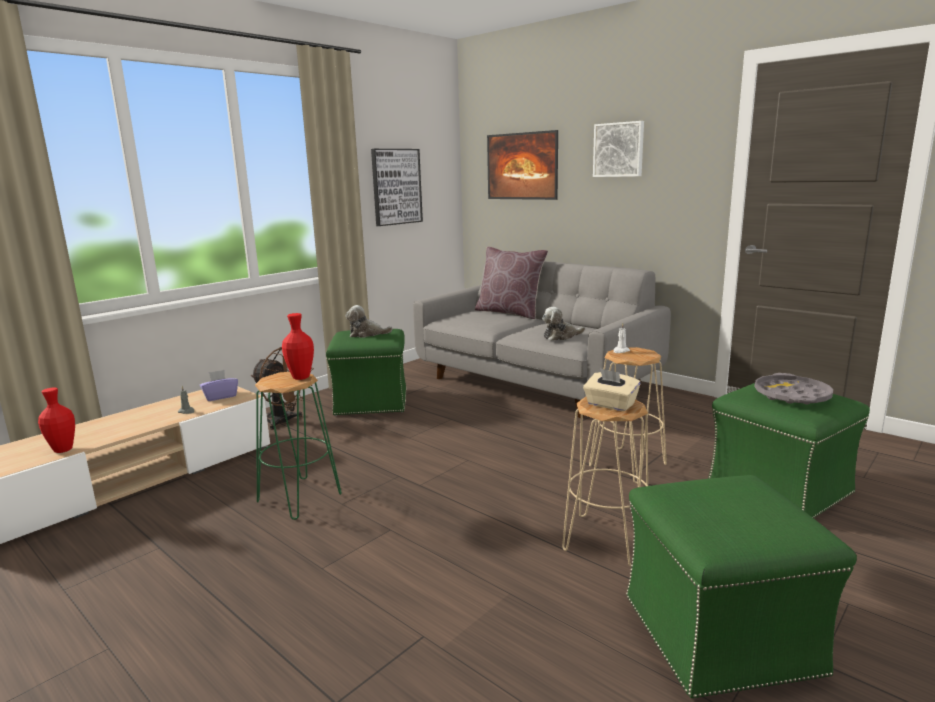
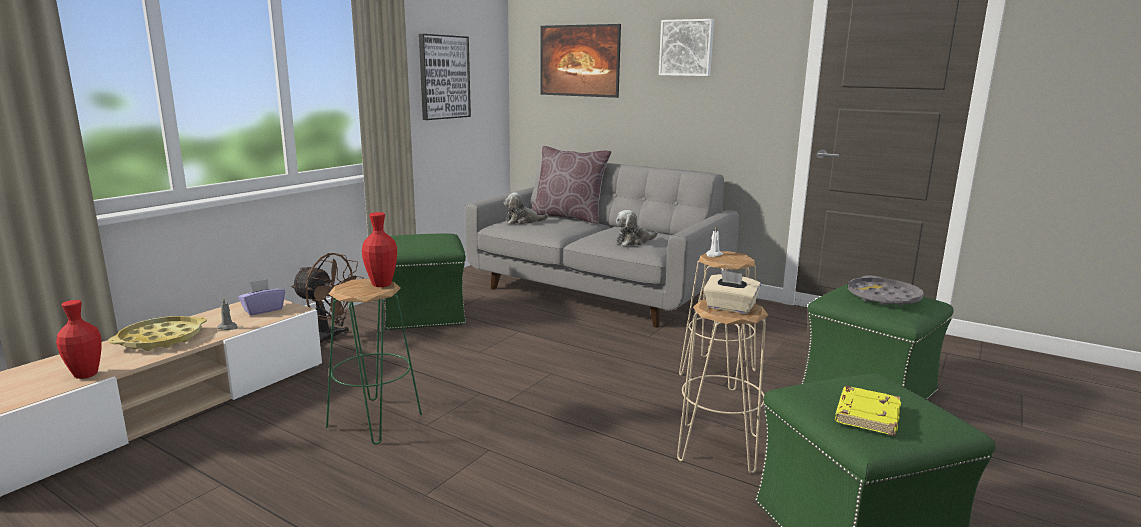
camera: 10 degrees left, 0 degrees up
(131, 420) = (161, 339): none -> yellow tray
(366, 334) = (421, 239): plush toy -> plush toy (523, 221)
(719, 518) = (866, 415): none -> yellow book

